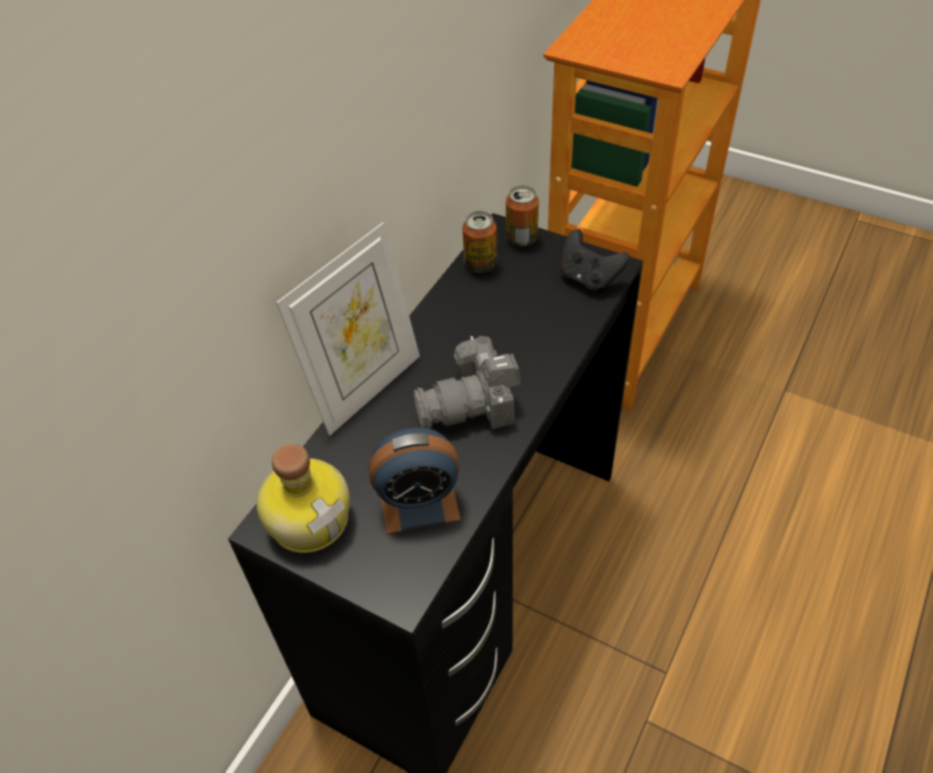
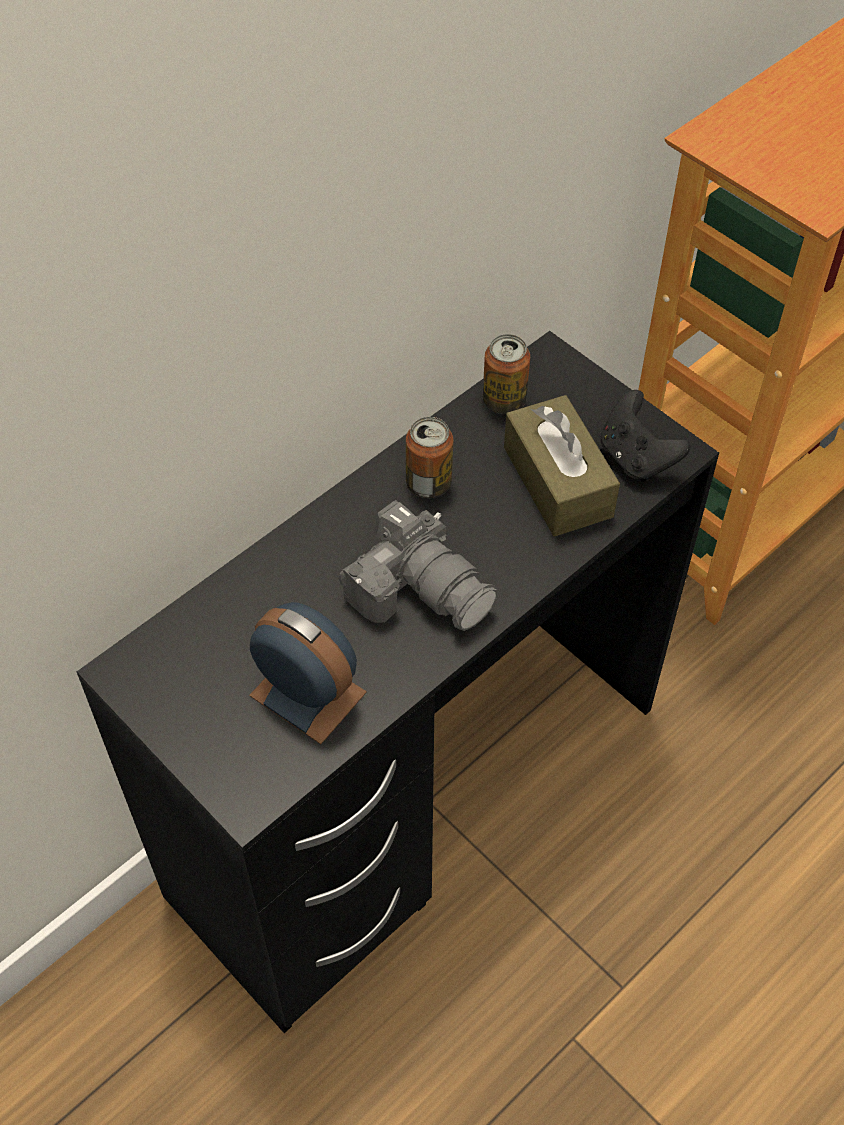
camera: 15 degrees right, 5 degrees up
(310, 517) = (176, 674): bottle -> none
(366, 388) = (299, 530): picture frame -> none
(419, 502) = (308, 694): alarm clock -> alarm clock turned 150 degrees counterclockwise
(472, 405) = (419, 589): camera -> camera turned 135 degrees counterclockwise
(521, 238) = (572, 378): can -> can (429, 483)
(541, 307) = (557, 482): none -> brown tissue box

